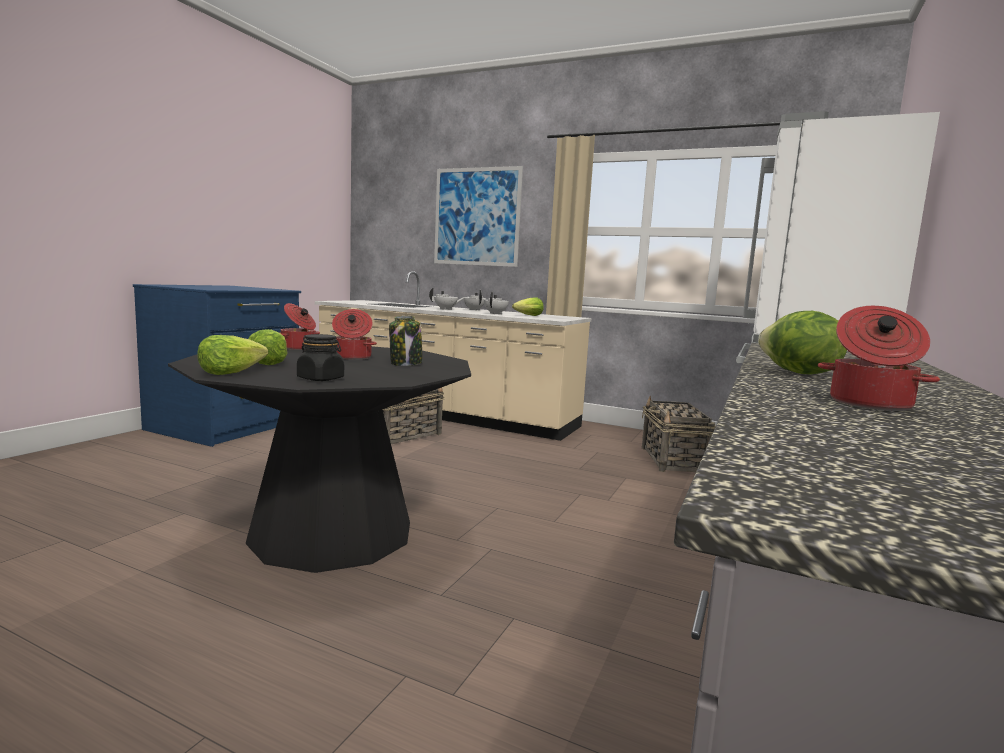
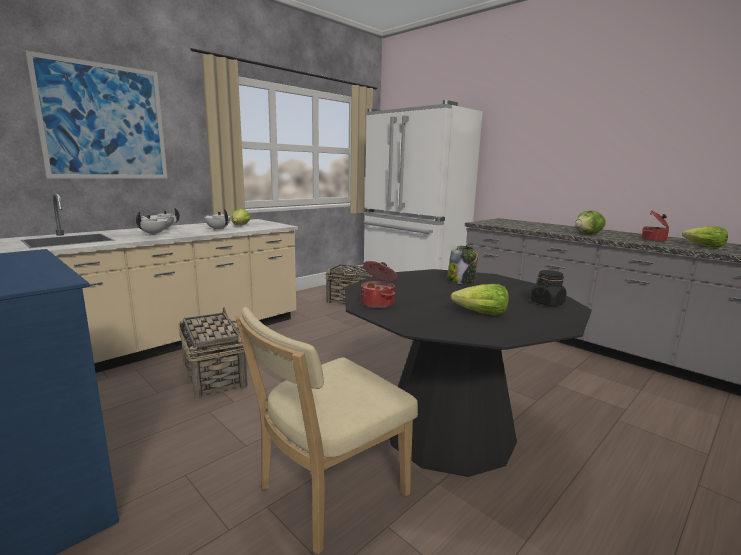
camera: 70 degrees left, 5 degrees up
(228, 490) = (327, 494): none -> beige chair
(231, 372) = (542, 324): lettuce -> lettuce (703, 246)
(352, 357) = (436, 291): cooking pot -> none

